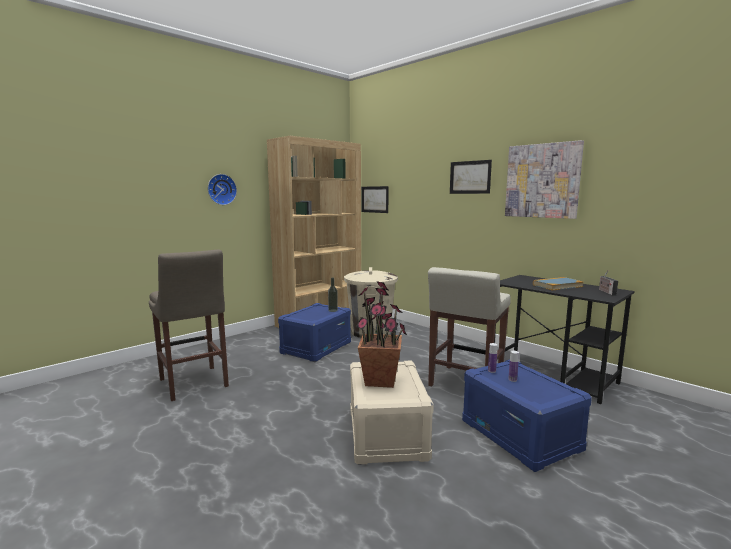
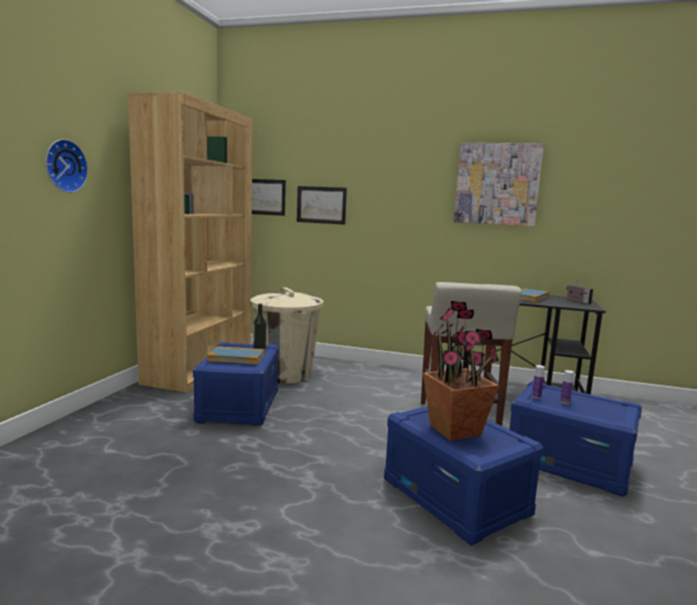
camera: 30 degrees left, 0 degrees up
(194, 384) = (104, 499): beige stool -> none
(311, 314) = (236, 358): none -> book
(387, 434) = (456, 497): beige storage box -> blue storage box
(470, 177) = (407, 175): picture -> picture (321, 205)

